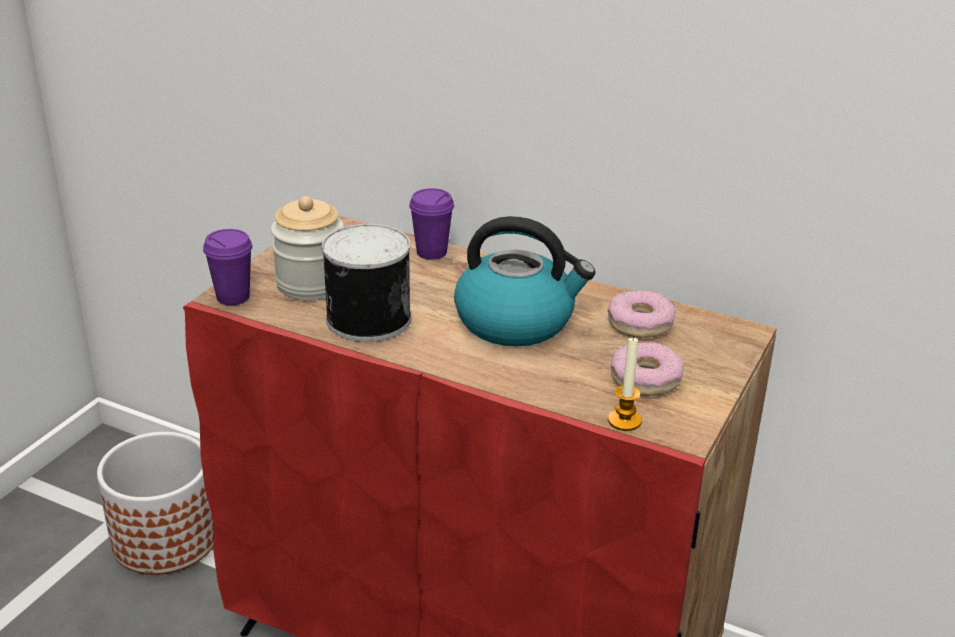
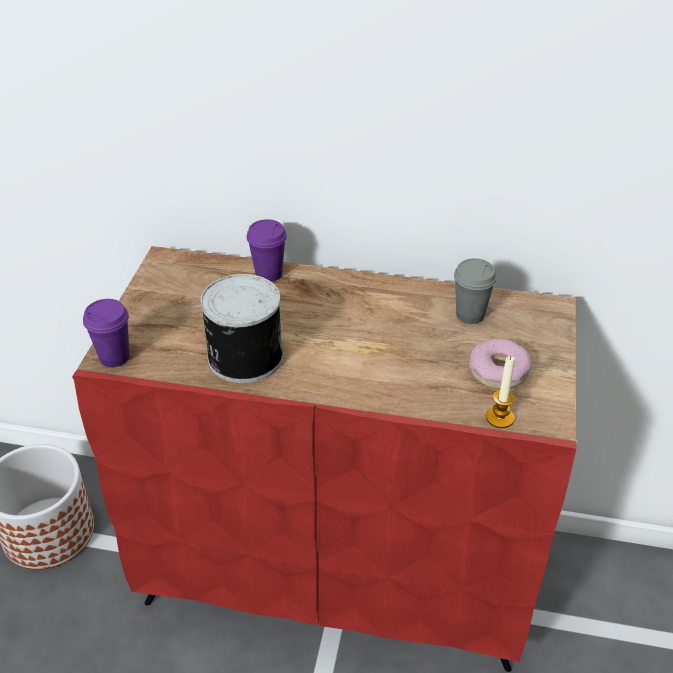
camera: 15 degrees left, 10 degrees up
(311, 284) = (178, 328): jar -> none
(516, 321) = (371, 333): kettle -> none
(639, 323) = (470, 315): donut -> grey cup

